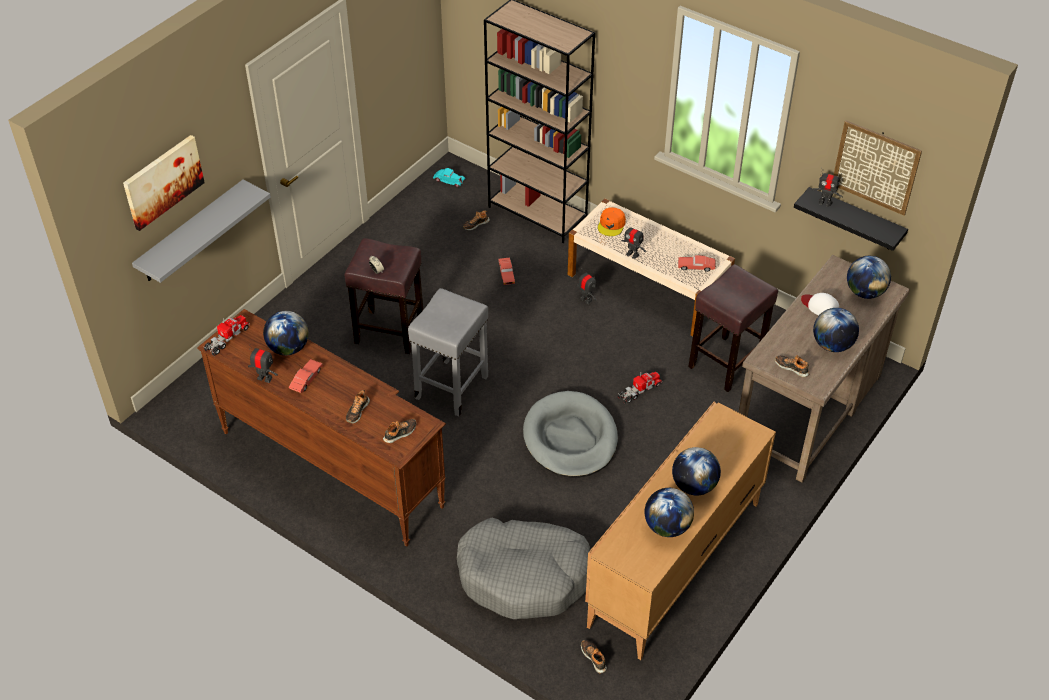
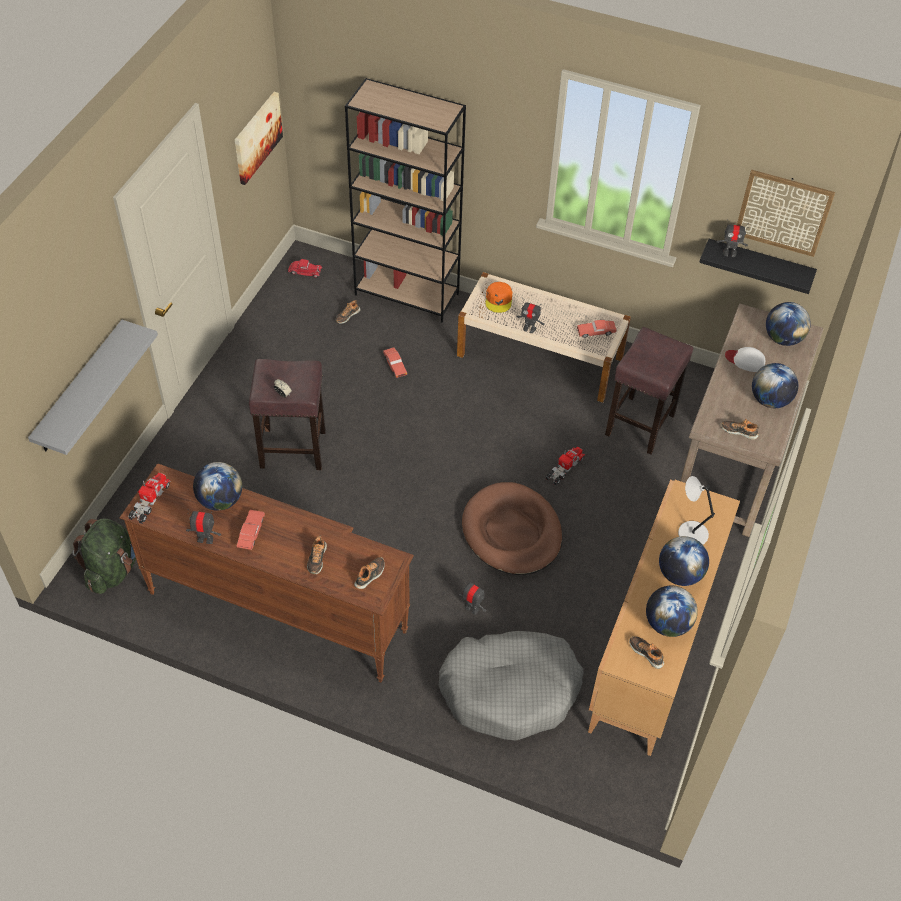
camera: 15 degrees left, 5 degrees up
(163, 181) = (49, 343): picture -> picture (257, 137)
(198, 407) = (113, 570): none -> green backpack
(448, 180) = (305, 271): turquoise toy car -> red toy car
(452, 386) = (376, 498): grey stool -> none
(570, 438) = (512, 532): grey dog bed -> brown dog bed
(586, 299) = (483, 379): toy robot -> toy robot (472, 608)
(594, 657) = (604, 763): shoe -> shoe (646, 653)
(717, 452) = (691, 533): none -> grey table lamp

